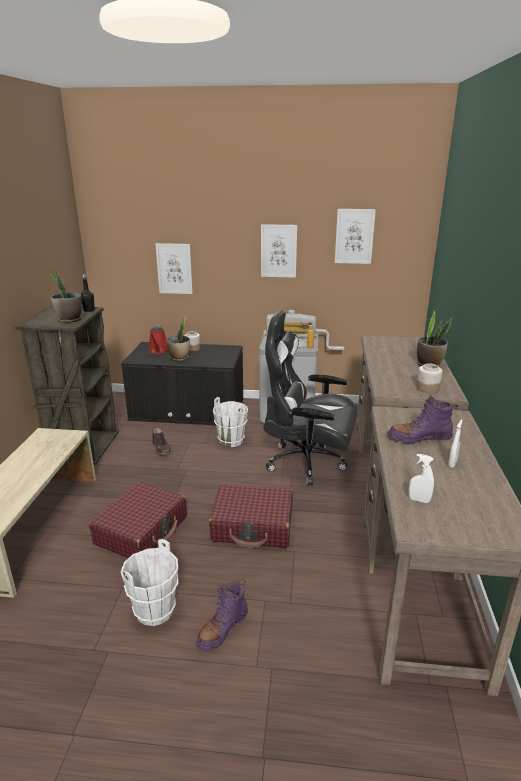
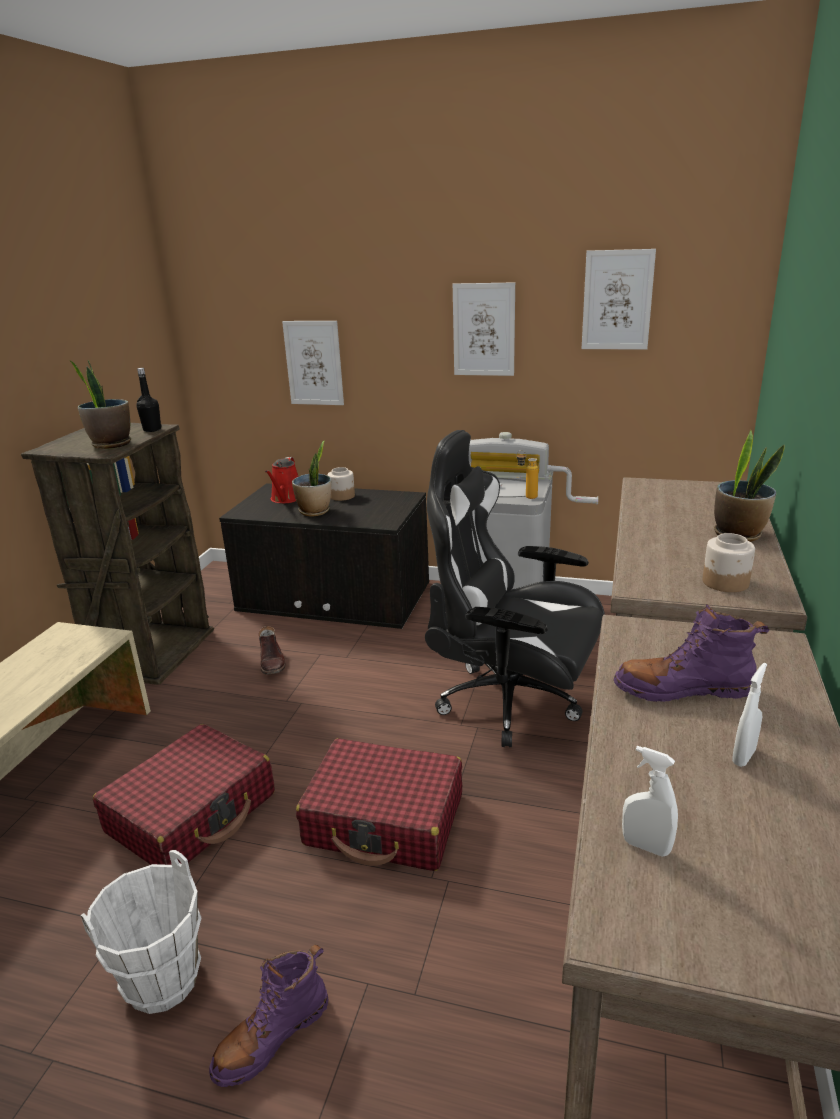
camera: 10 degrees right, 0 degrees up
(231, 441) = (390, 655): white bucket -> none

